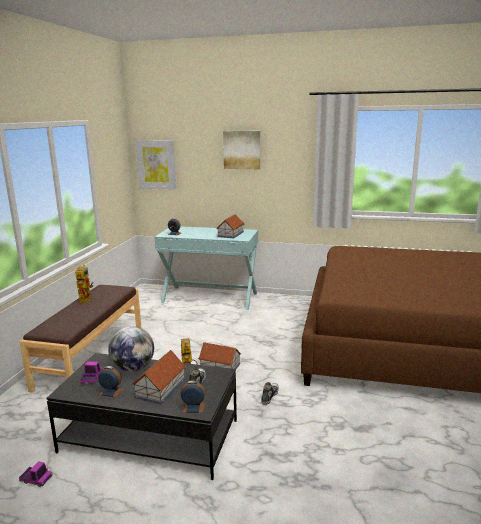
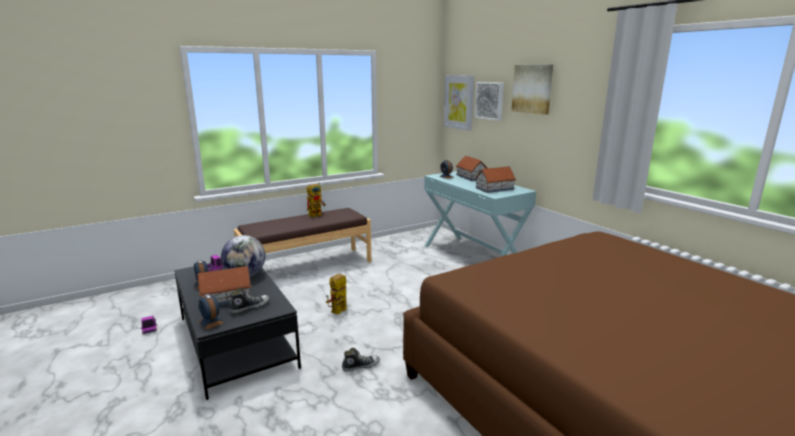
camera: 45 degrees right, 0 degrees up
(196, 161) = (490, 100): none -> picture
(220, 366) = (372, 318): toy house -> toy house (471, 177)

